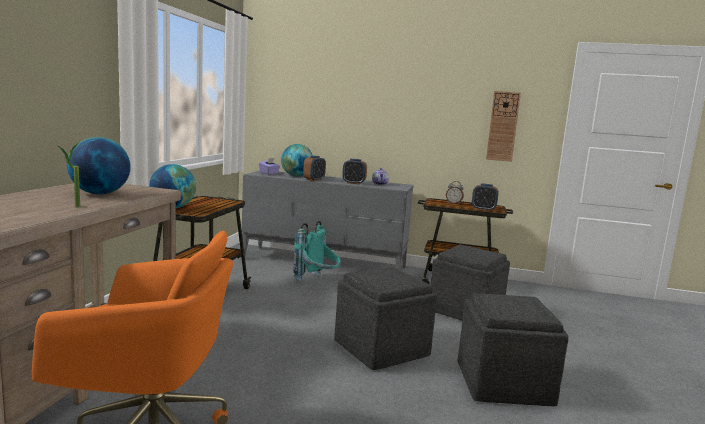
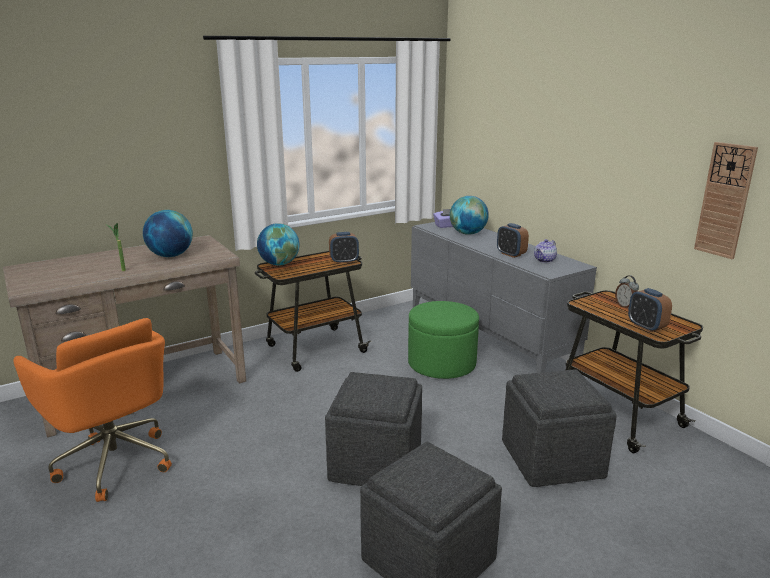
camera: 45 degrees right, 10 degrees up
(314, 180) = (473, 243): alarm clock -> alarm clock (344, 261)
(317, 282) = (442, 363): turquoise backpack -> green ottoman

